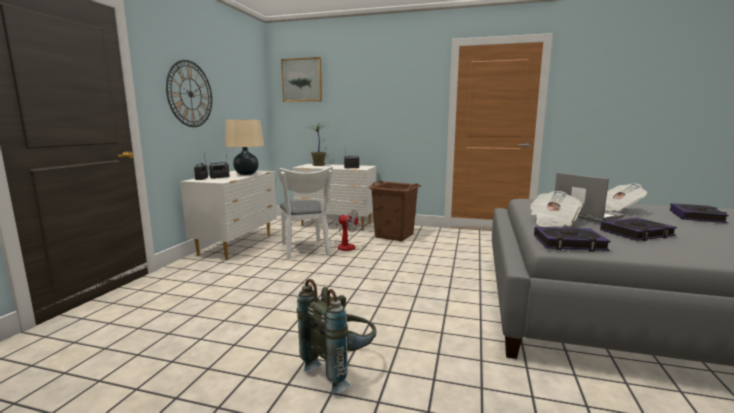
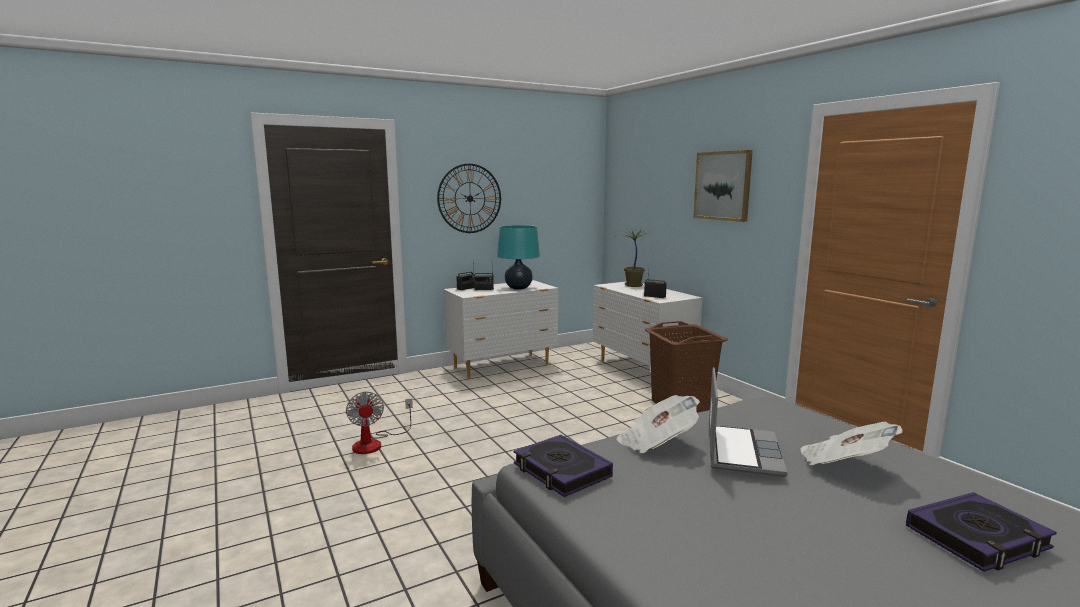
camera: 45 degrees right, 0 degrees up
(246, 174) = (518, 288): beige table lamp -> turquoise table lamp
(302, 80) = (634, 169): picture -> picture (723, 185)
(305, 250) = (546, 392): white chair -> none
(341, 368) = (357, 509): grey backpack -> none
(345, 245) = (595, 400): fan -> fan (375, 443)
(636, 233) = (709, 503): book -> none

